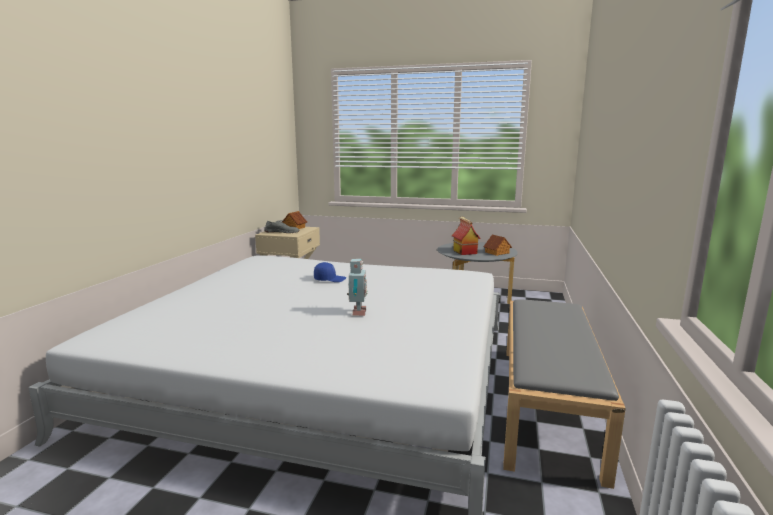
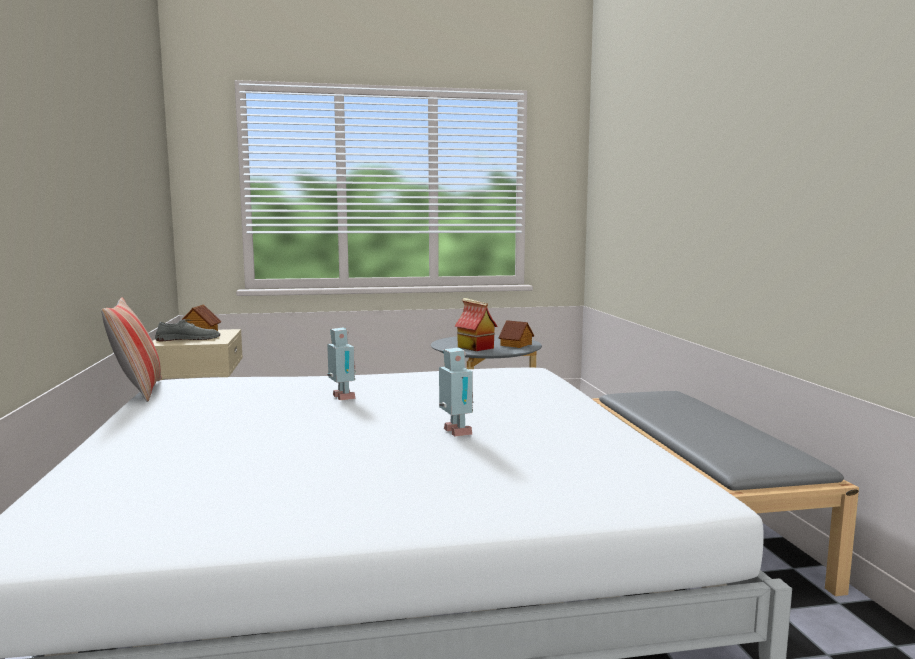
camera: 25 degrees left, 5 degrees down
(236, 261) = (138, 391): none -> pillow
(329, 279) = (341, 398): blue cap -> toy robot

